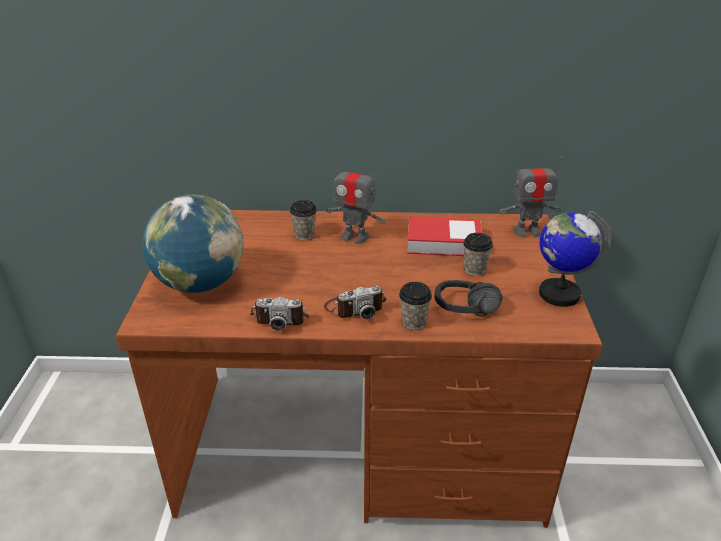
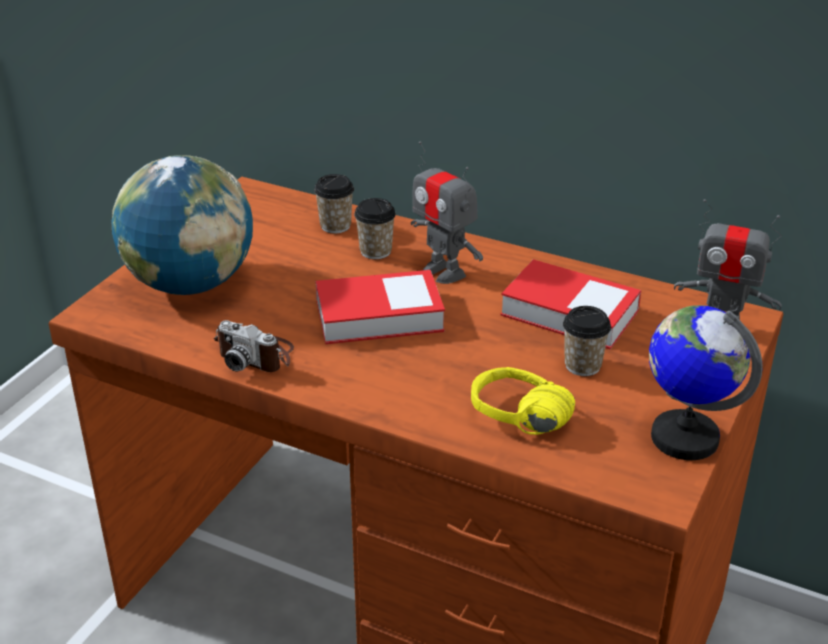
camera: 25 degrees right, 0 degrees up
(338, 272) = (379, 316): none -> book
(355, 307) = (363, 371): camera -> none
(413, 322) = (427, 414): cup -> cup (335, 226)
(467, 314) = (513, 425): black headphones -> yellow headphones

